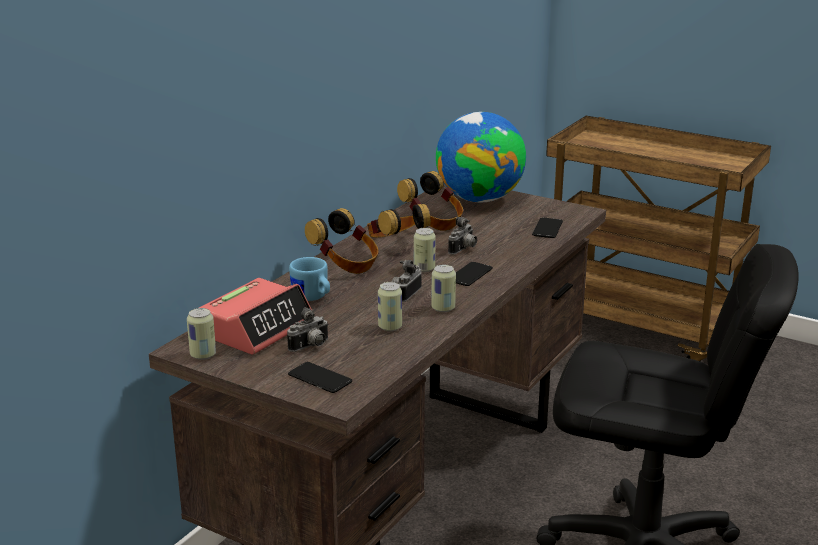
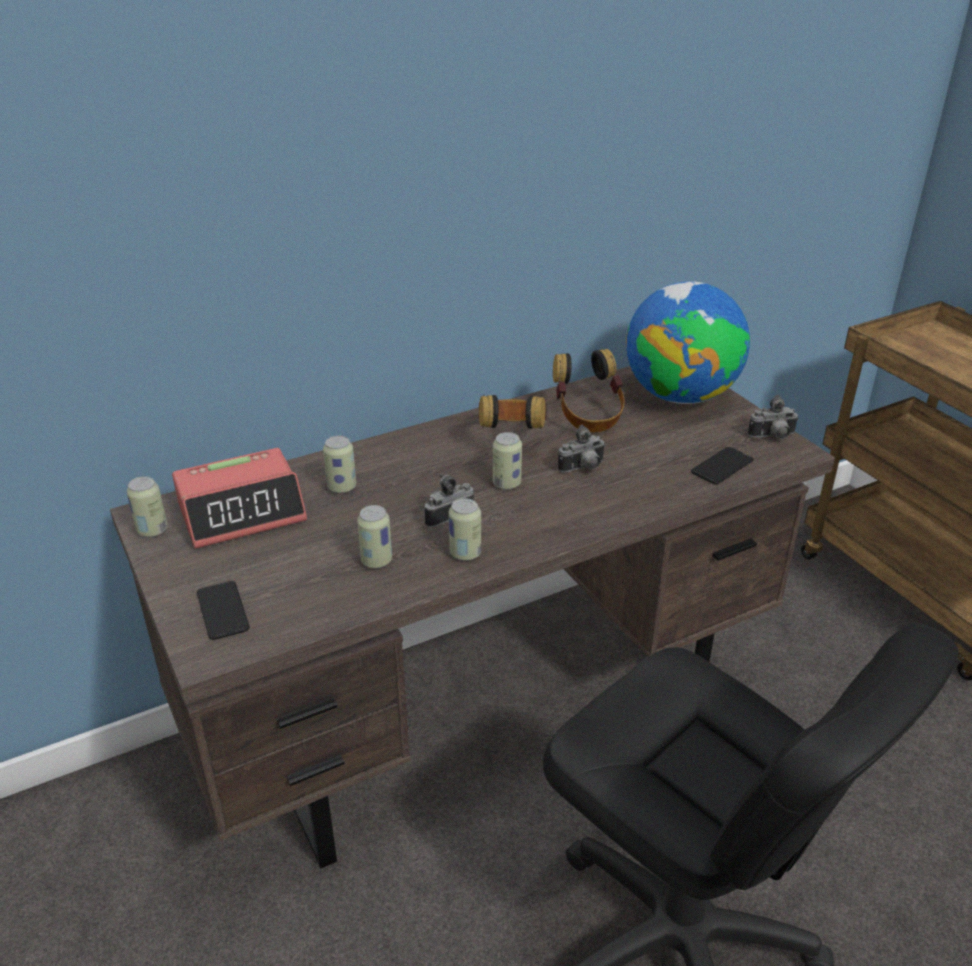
camera: 30 degrees right, 10 degrees up
(311, 347) = (264, 559): camera -> camera (772, 437)
(312, 298) = (341, 487): blue mug -> can
(346, 265) = (426, 450): headphones -> none
(470, 275) = (550, 511): phone -> none

